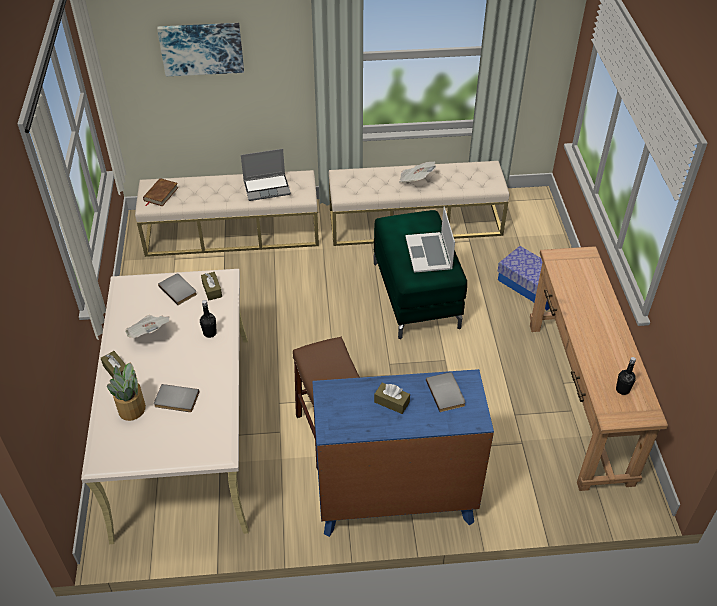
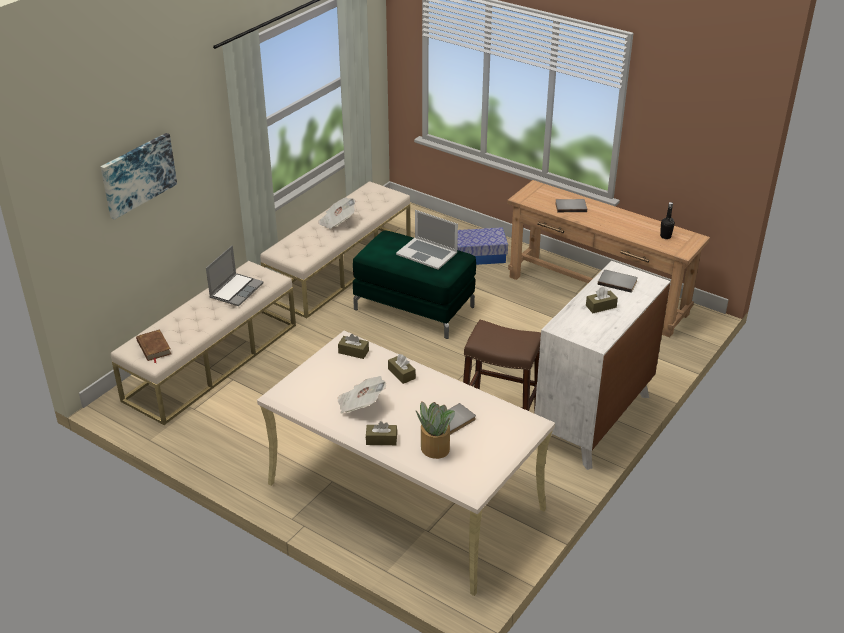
camera: 50 degrees left, 10 degrees down
(179, 289) = (329, 368): grey book -> grey book (570, 206)
(210, 333) = (401, 374): black bottle -> brown tissue box
(395, 500) = (593, 420): blue dresser -> white dresser

